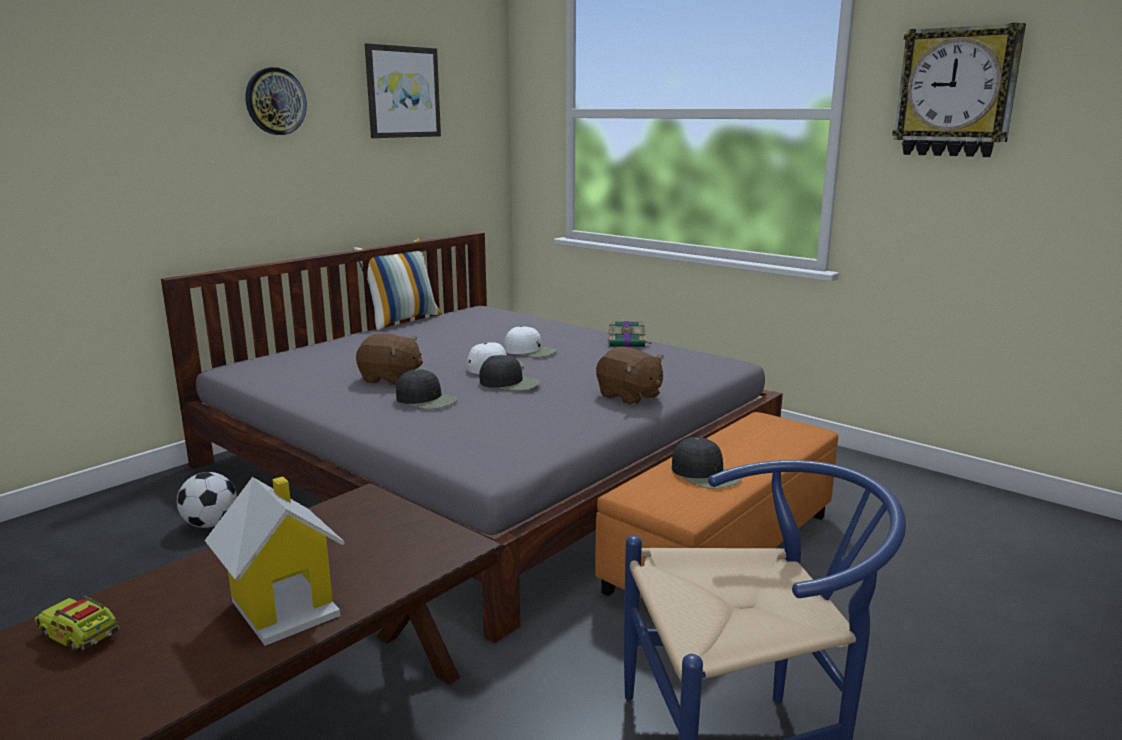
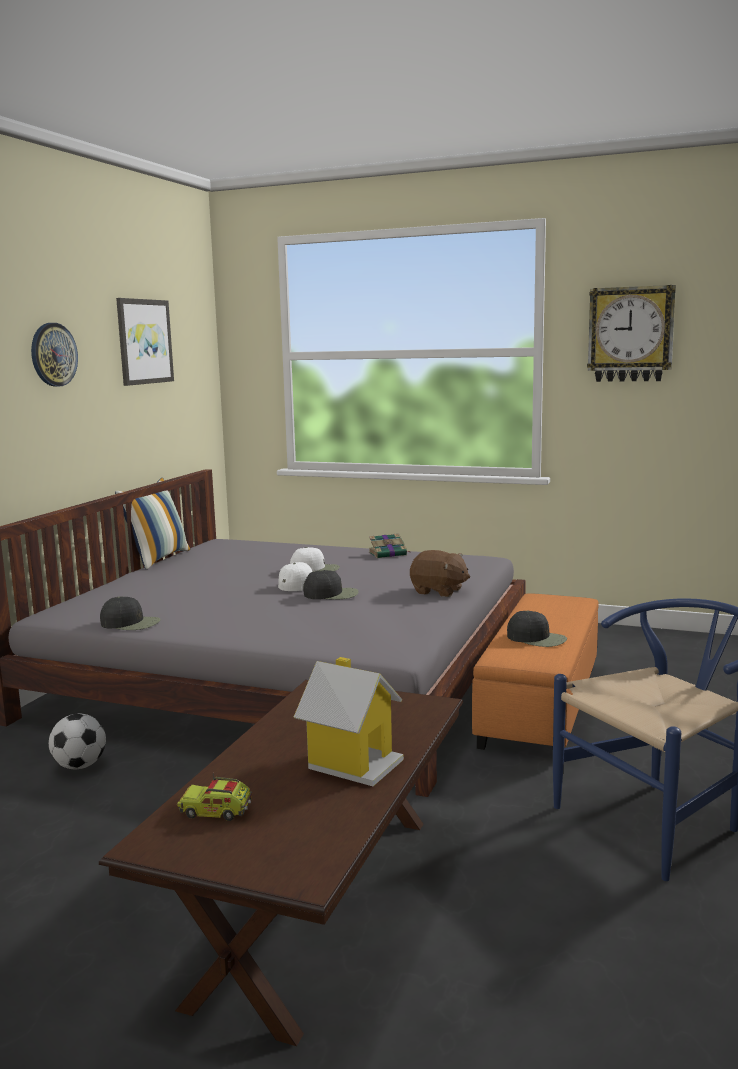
camera: 20 degrees left, 5 degrees down
(390, 379) = (219, 605): brown plush toy -> none
(427, 400) = (276, 615): black cap -> black cap (131, 623)

